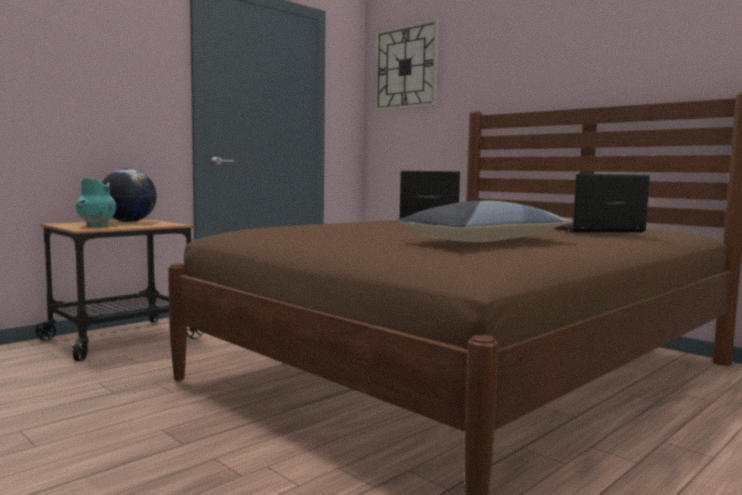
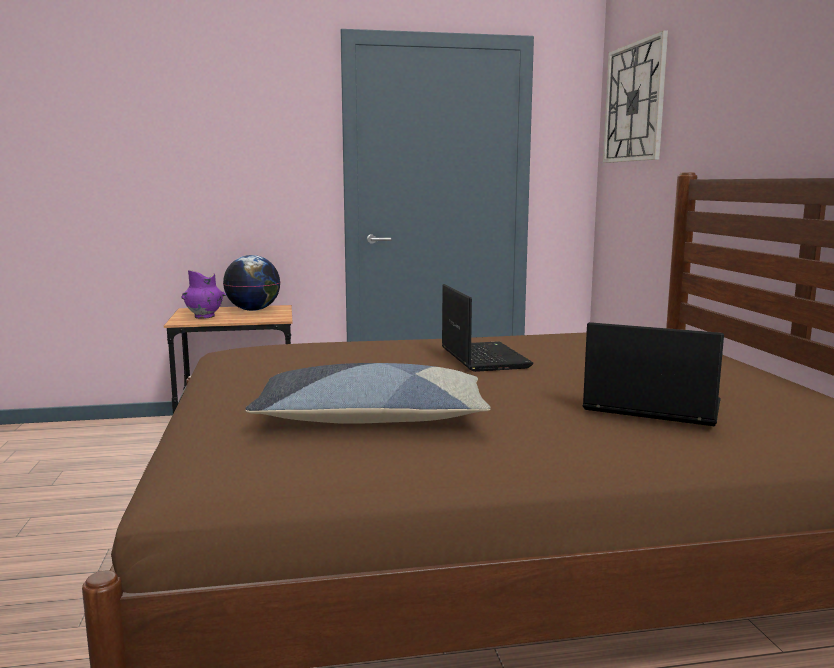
camera: 35 degrees right, 5 degrees up
(97, 226) = (205, 317): turquoise vase -> purple vase

